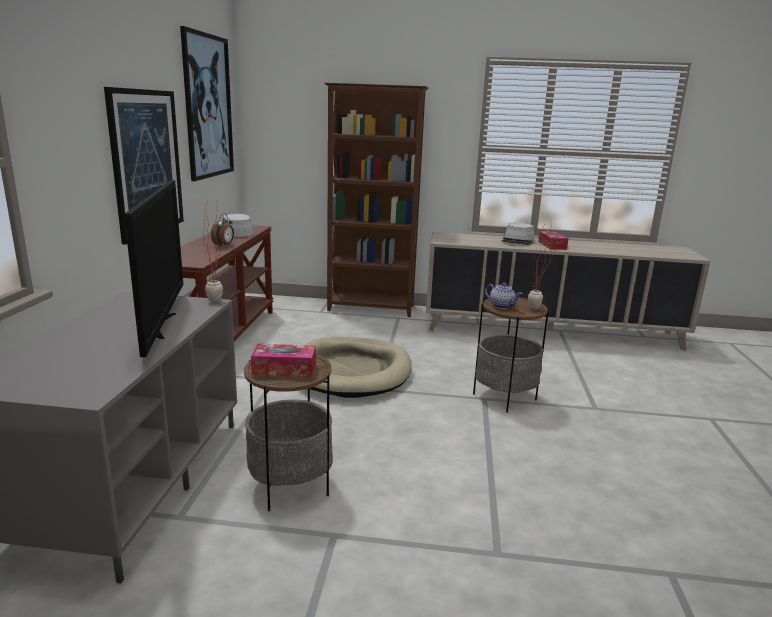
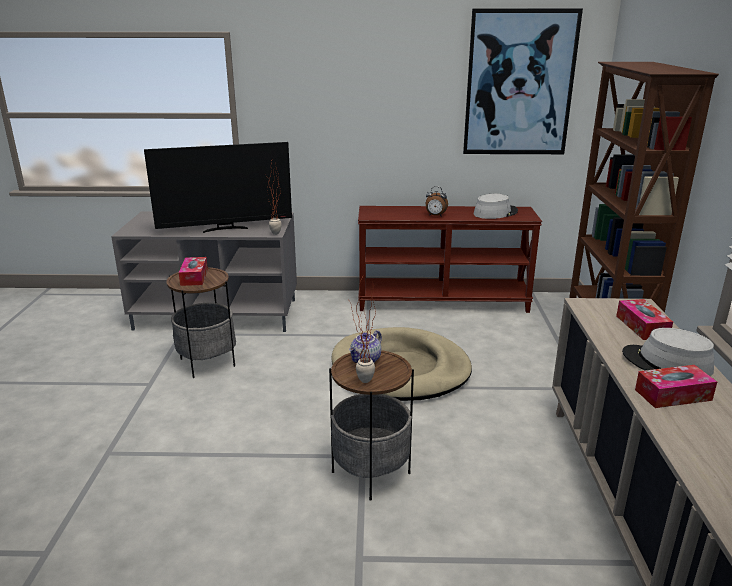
camera: 85 degrees right, 5 degrees up
(147, 163) = (386, 129): picture -> none
(474, 238) = (642, 326): none -> tissue box

